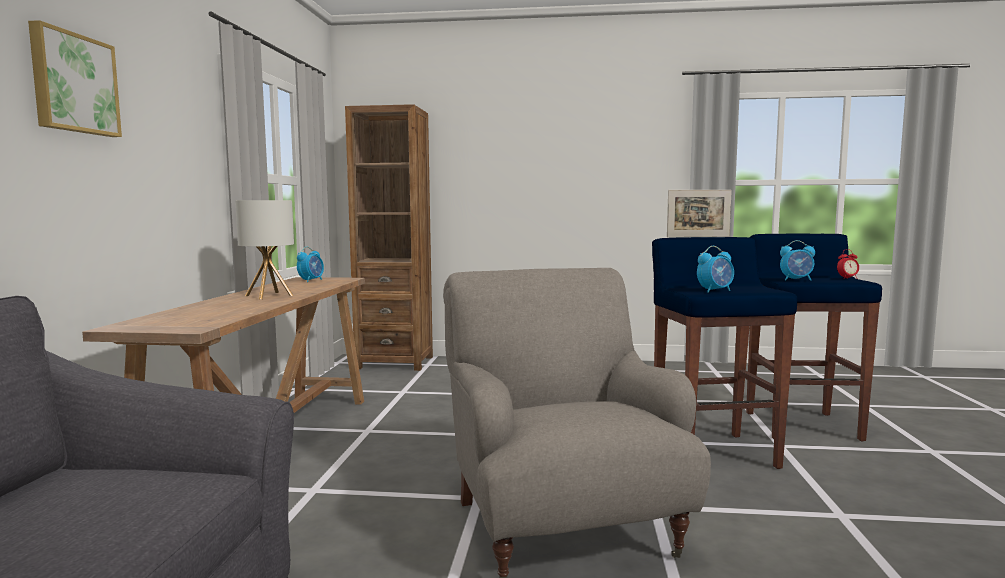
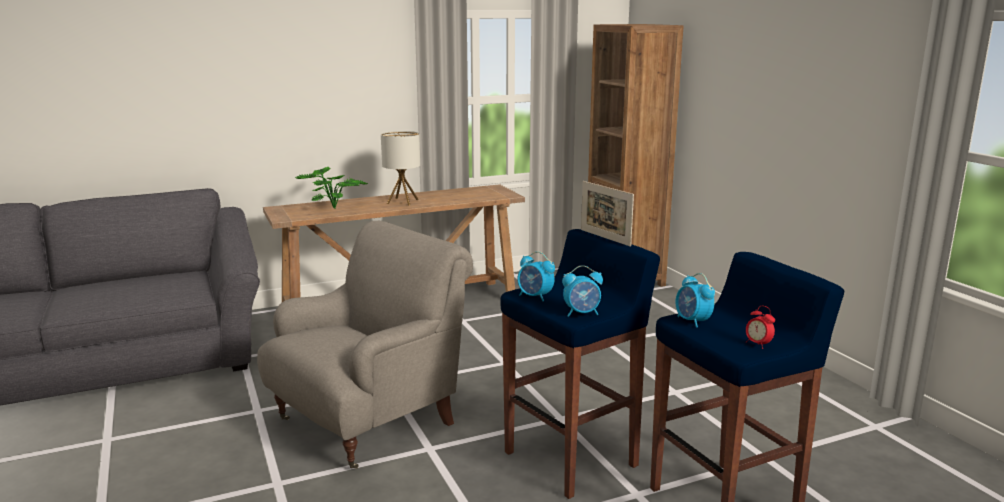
camera: 60 degrees right, 10 degrees up
(73, 83) = (286, 66): picture -> none
(209, 311) = (333, 207): none -> potted plant
(311, 280) = (484, 191): alarm clock -> alarm clock (582, 313)

